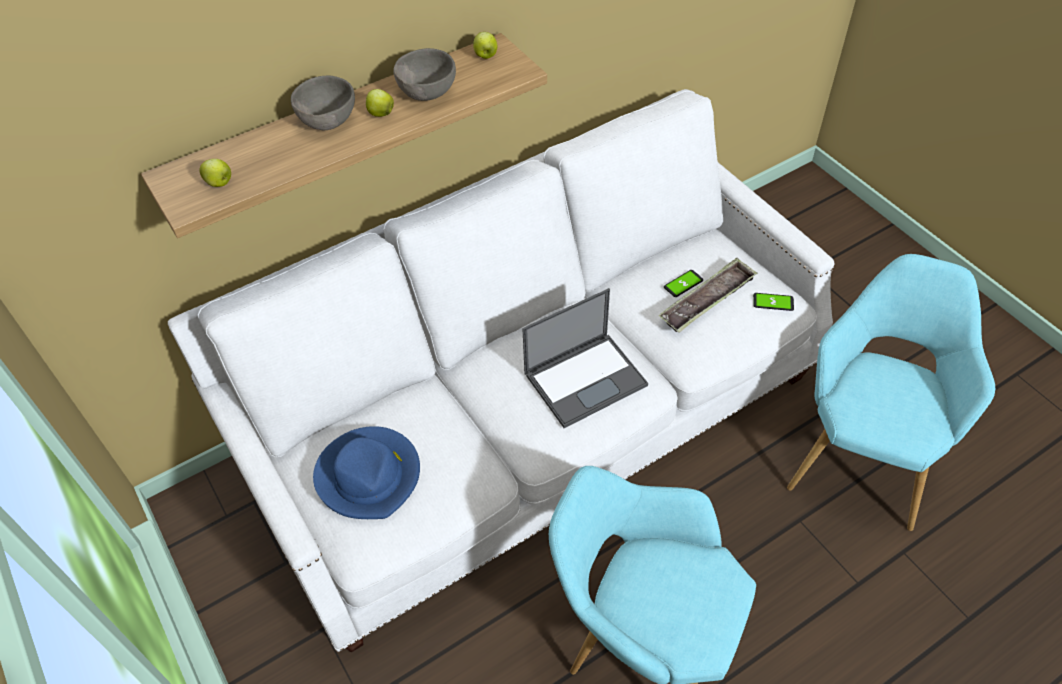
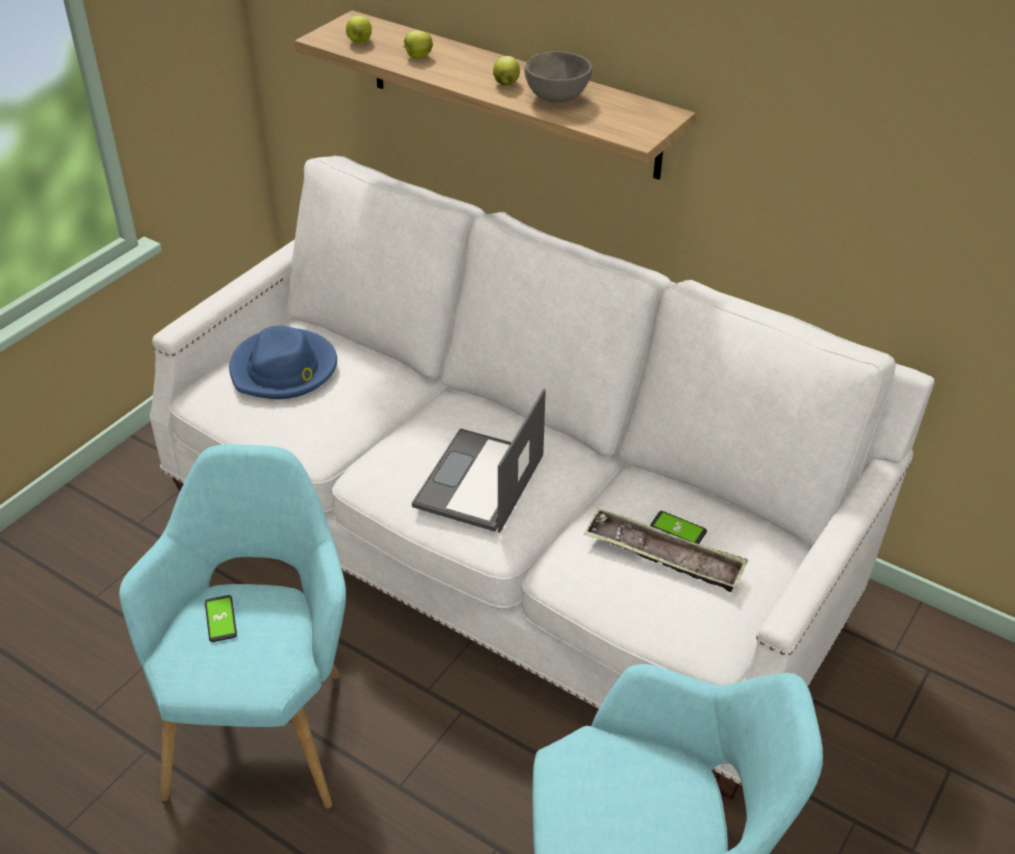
camera: 65 degrees right, 10 degrees down
(327, 121) = (475, 63): grey bowl -> none
(486, 56) = (645, 113): apple -> apple (417, 57)
(586, 378) = (479, 482): laptop -> laptop turned 75 degrees clockwise
(773, 302) = (703, 622): phone -> phone (221, 619)

